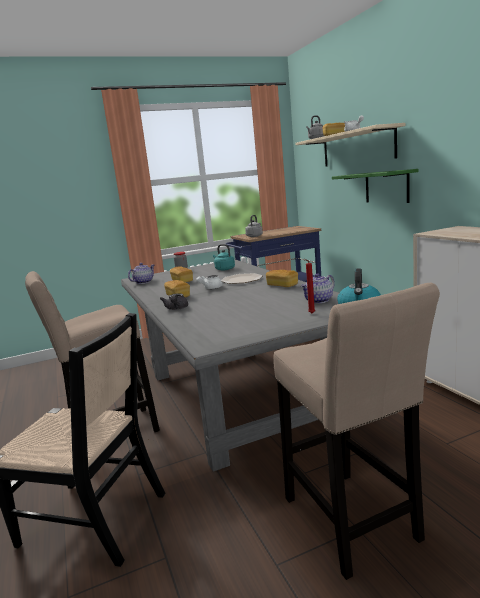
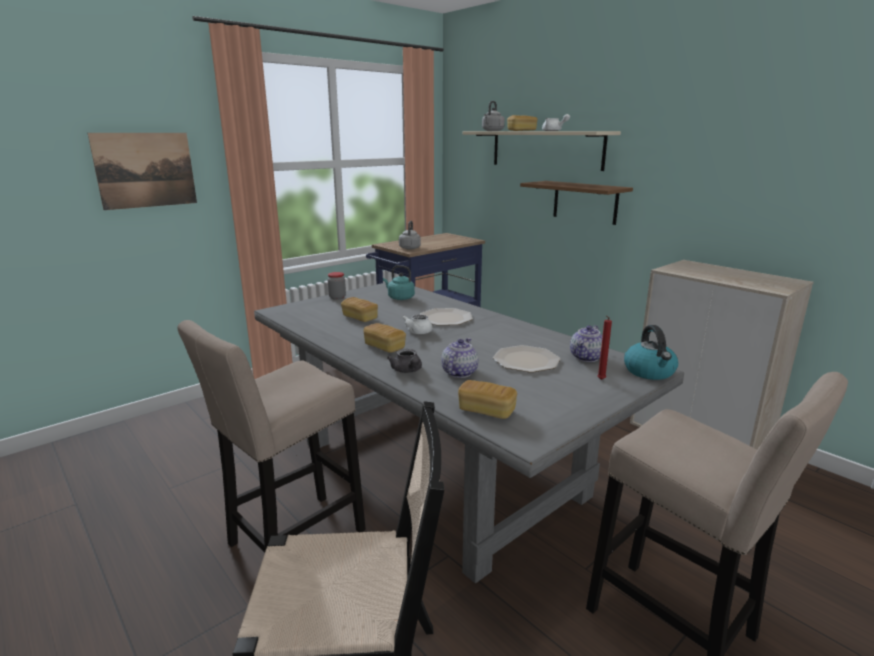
camera: 20 degrees left, 5 degrees up
(66, 190) = (145, 170): none -> picture
(143, 282) = (300, 318): teapot -> teapot (459, 372)
(268, 302) = (526, 360): none -> plate
(282, 285) = (512, 330): bread -> bread (486, 410)
(386, 187) = (585, 202): green shelf -> brown shelf

